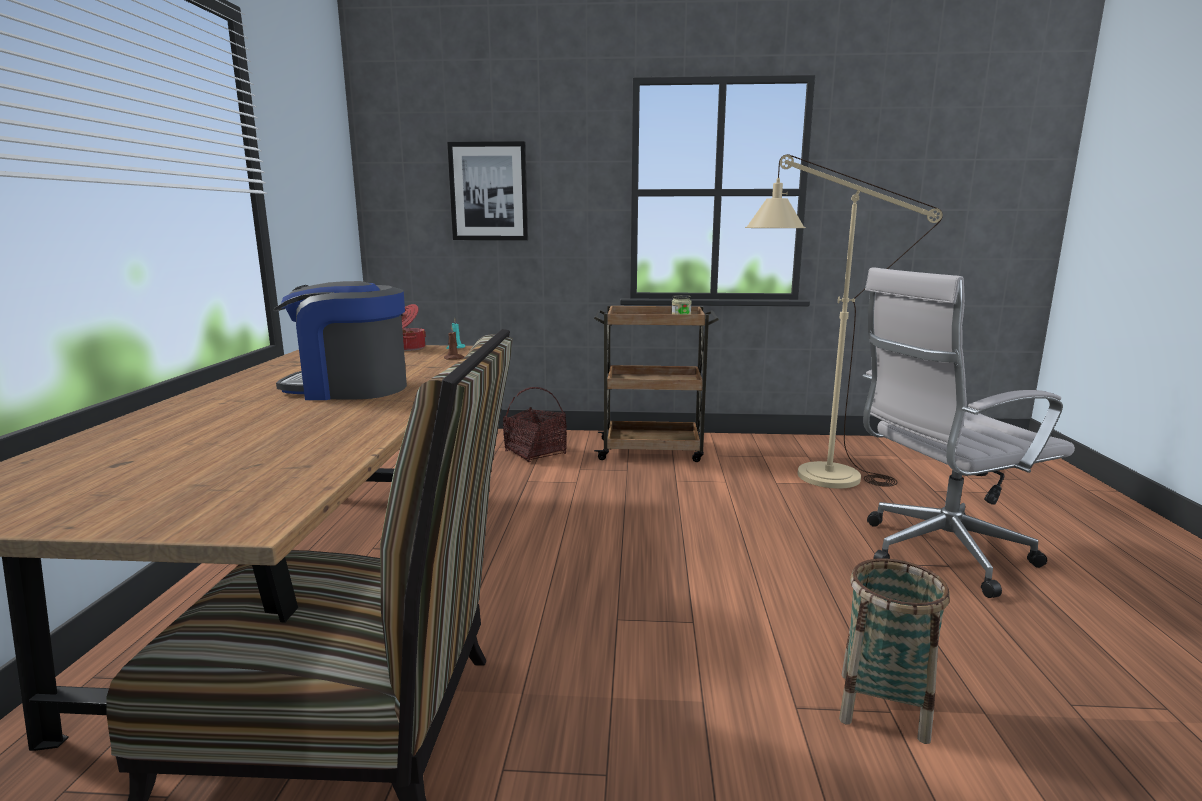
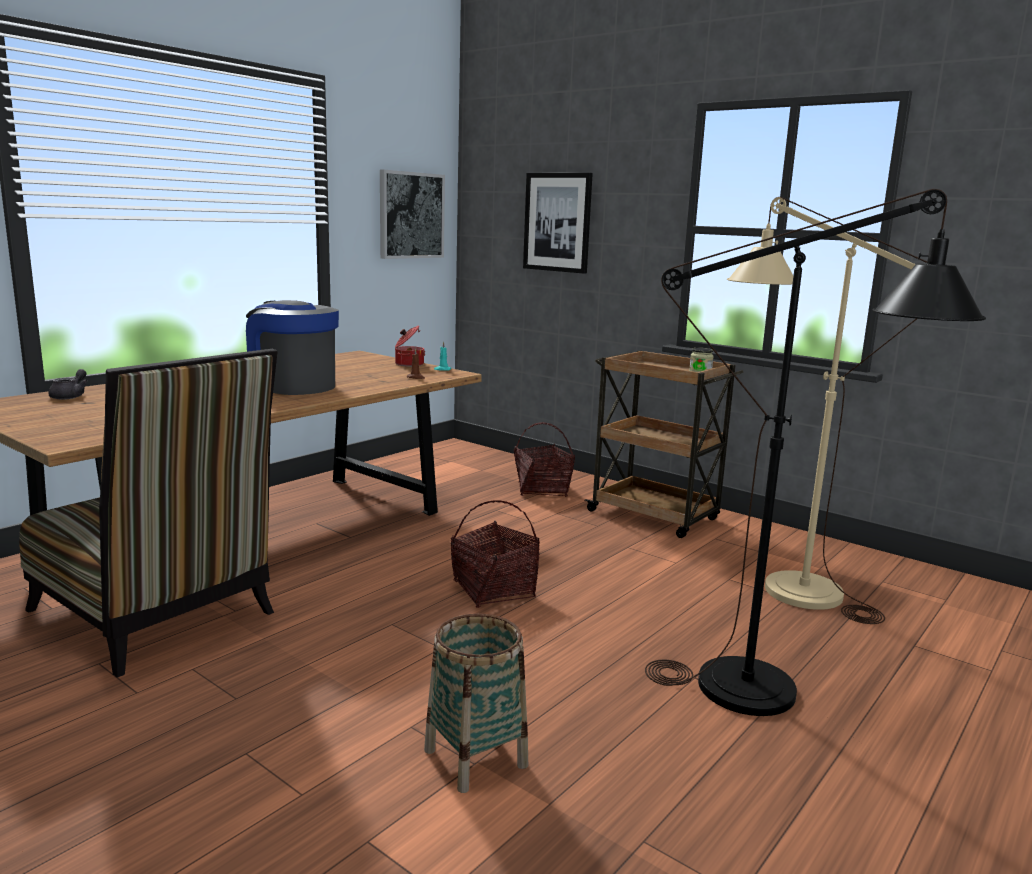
camera: 35 degrees right, 0 degrees up
(62, 462) = (70, 396): none -> grey teapot
(325, 187) = (411, 215): none -> picture
(643, 552) = (493, 589): none -> basket
(937, 554) = (775, 694): white office chair -> black floor lamp

